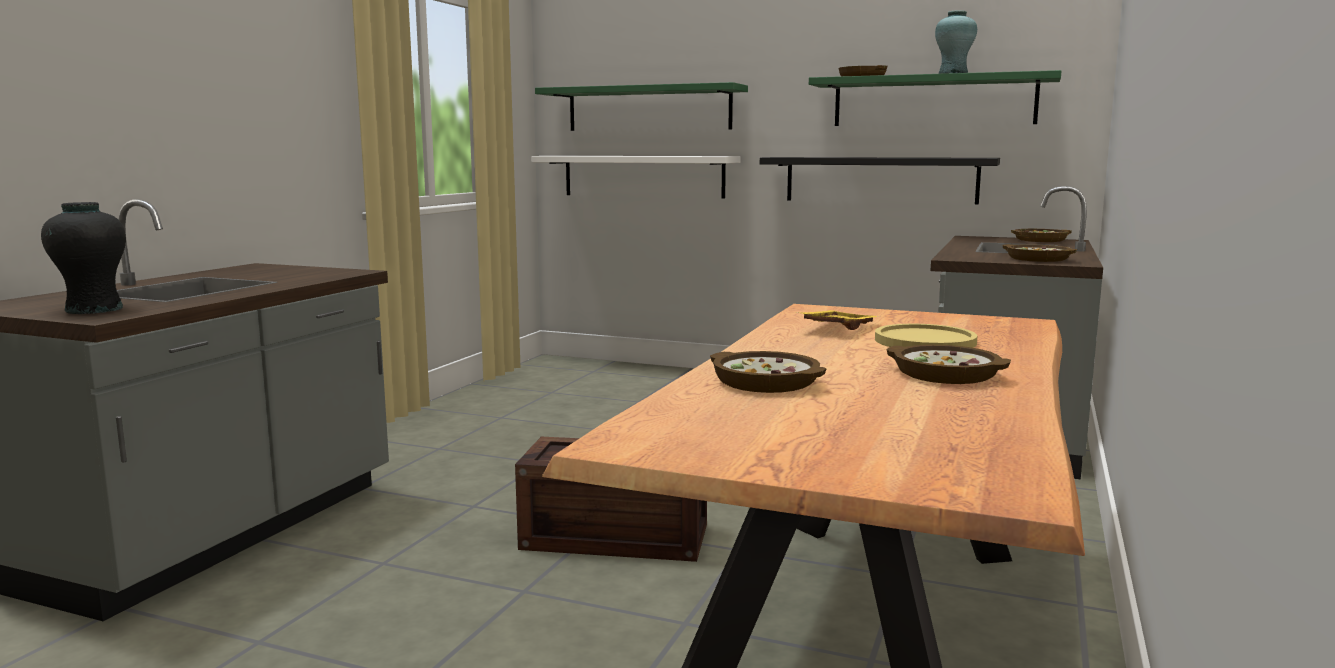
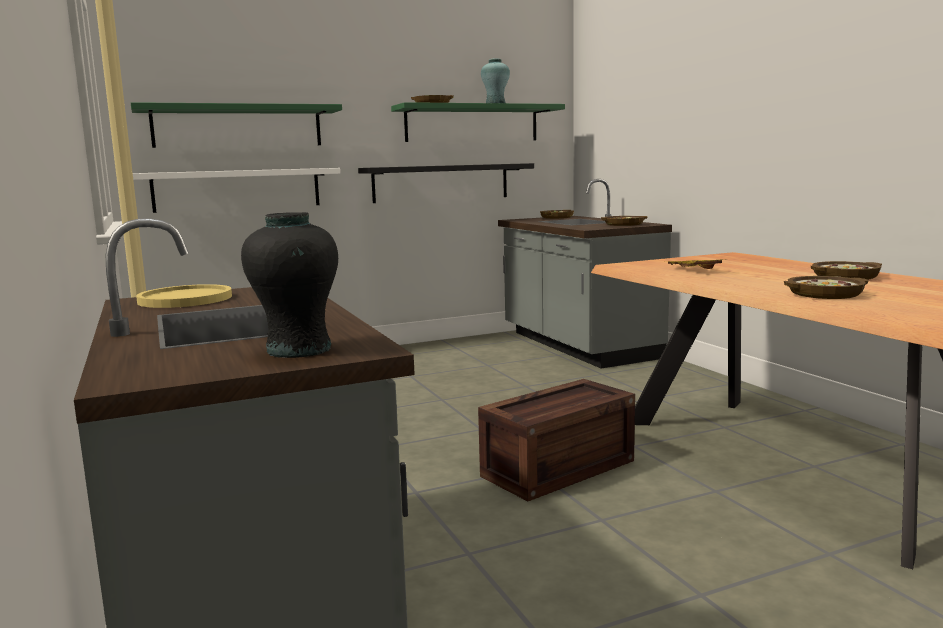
camera: 45 degrees left, 0 degrees up
(925, 341) = (756, 268): yellow plate -> yellow plate (185, 299)

